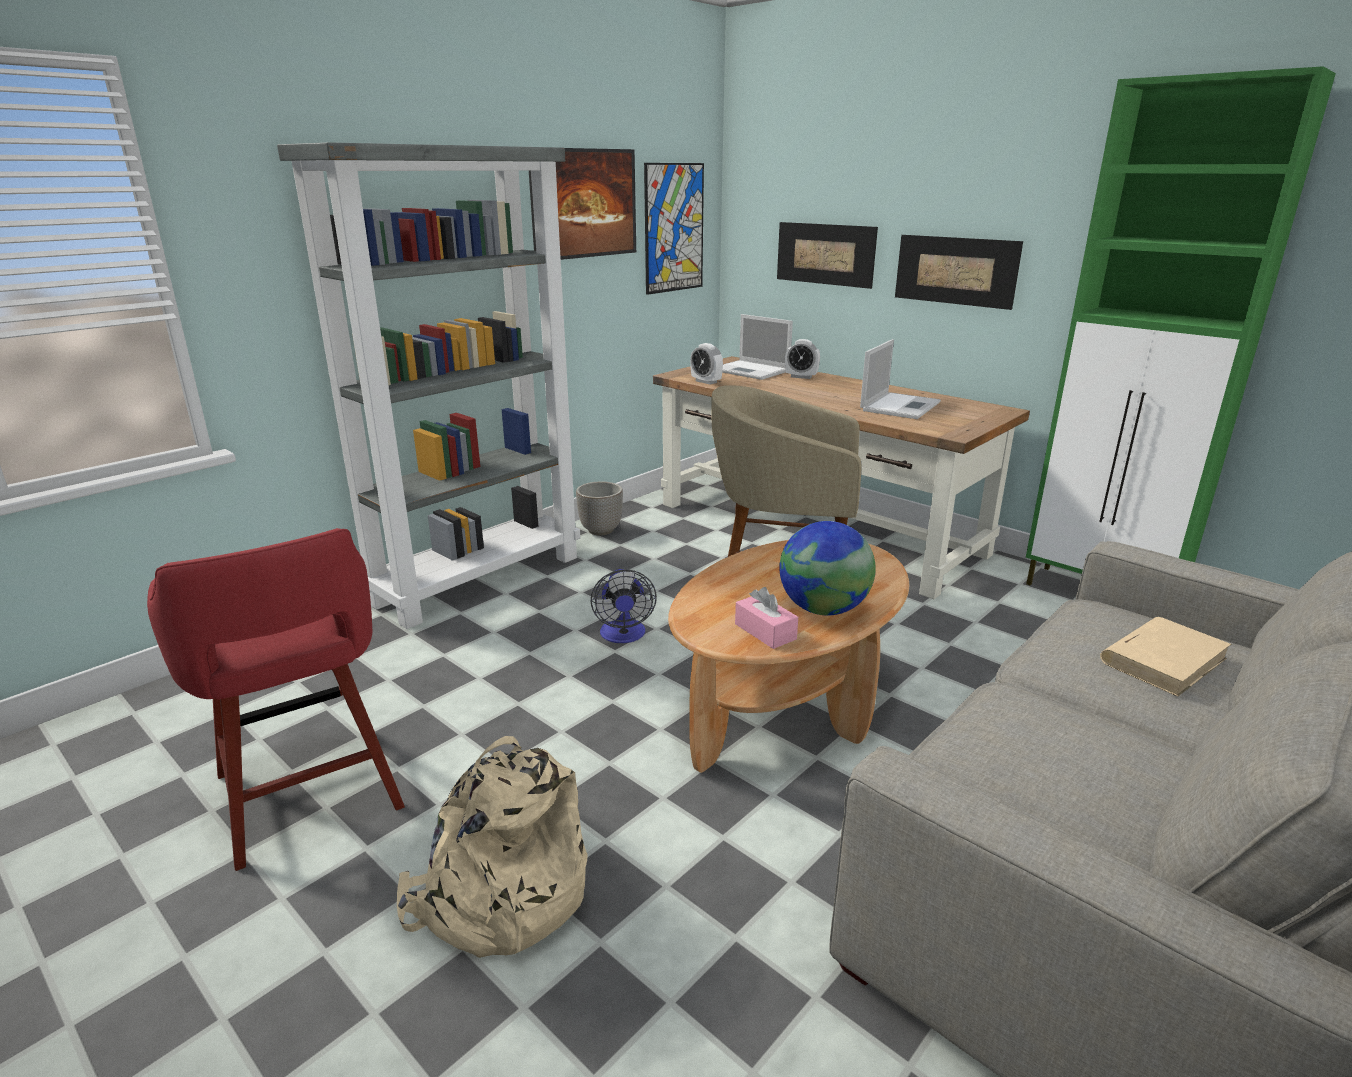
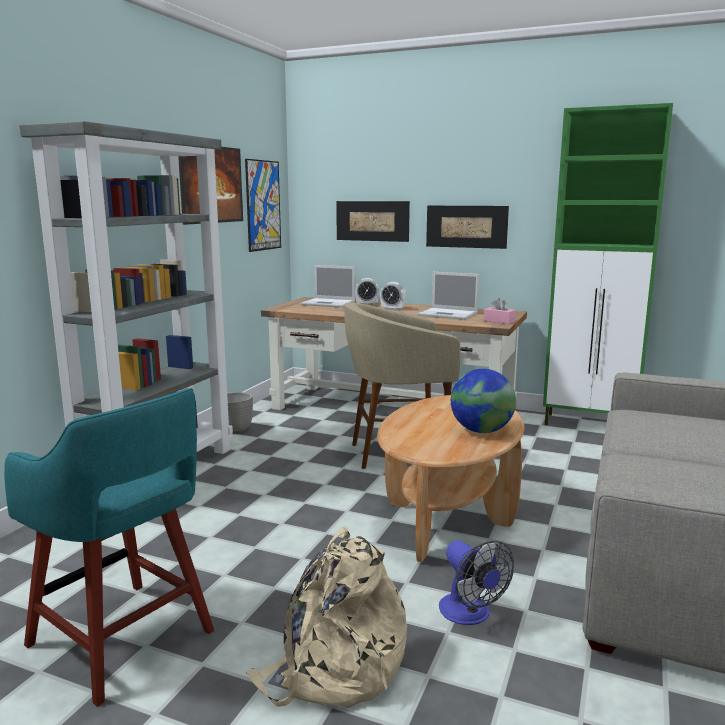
camera: 20 degrees left, 10 degrees down
(309, 795) = (124, 641): red stool -> turquoise stool
(623, 636) = (303, 492): fan -> fan (470, 614)
(706, 382) = (304, 311): alarm clock -> alarm clock (392, 309)
(765, 631) = (457, 447): pink tissue box -> pink tissue box (499, 321)
(900, 406) = (449, 314): laptop -> laptop turned 105 degrees clockwise
(1163, 659) = (687, 427): beige book -> none

